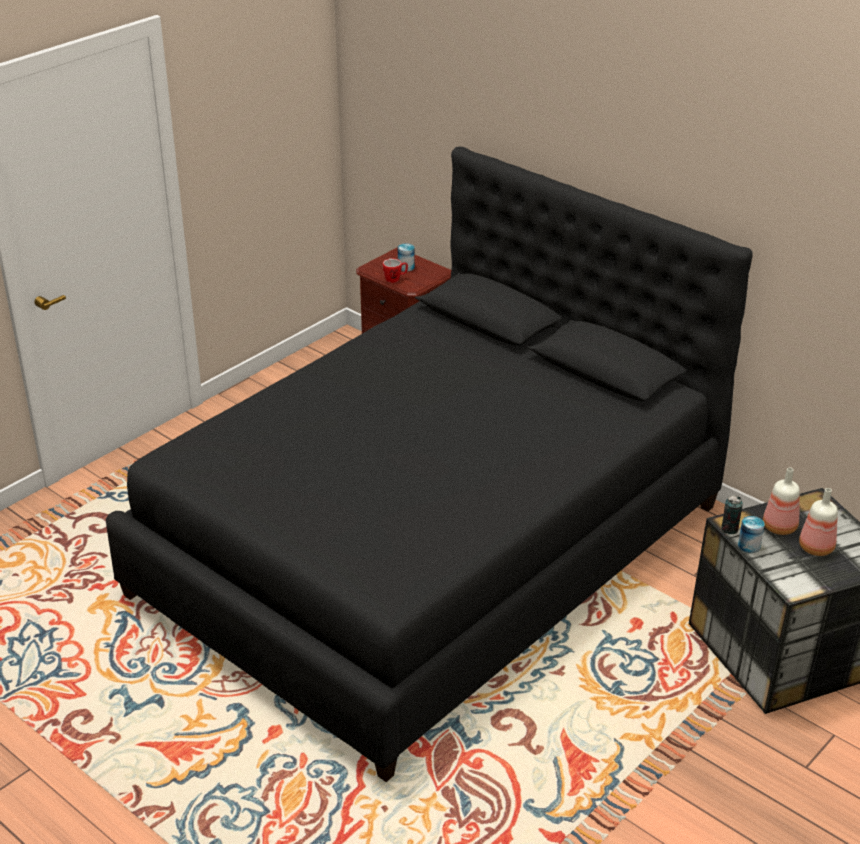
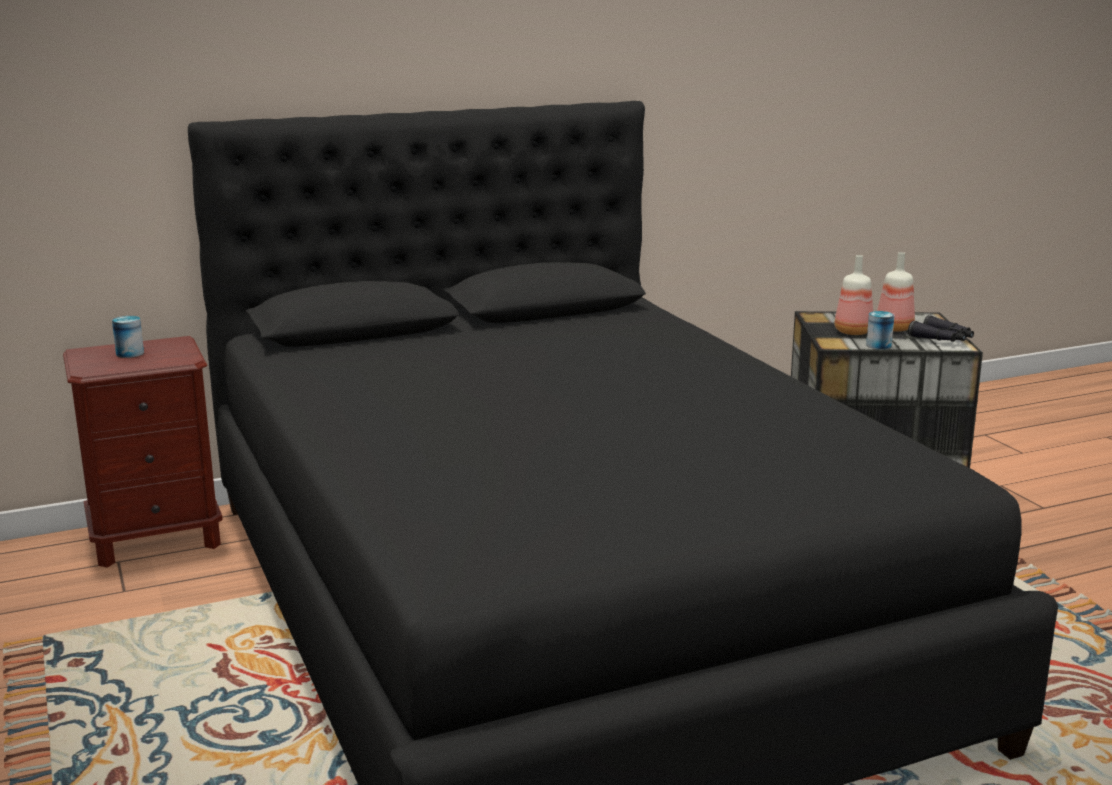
camera: 65 degrees left, 15 degrees down
(395, 279) = (148, 363): mug -> none
(729, 529) = (846, 346): can -> none
(806, 578) = (942, 339): none -> black binoculars

